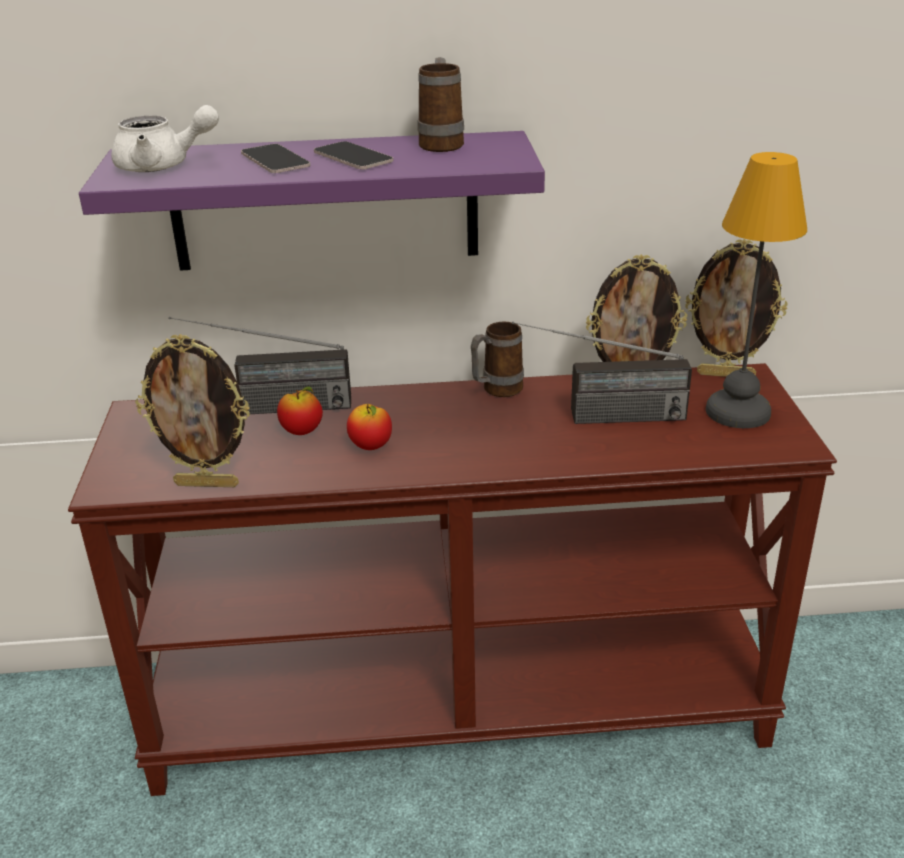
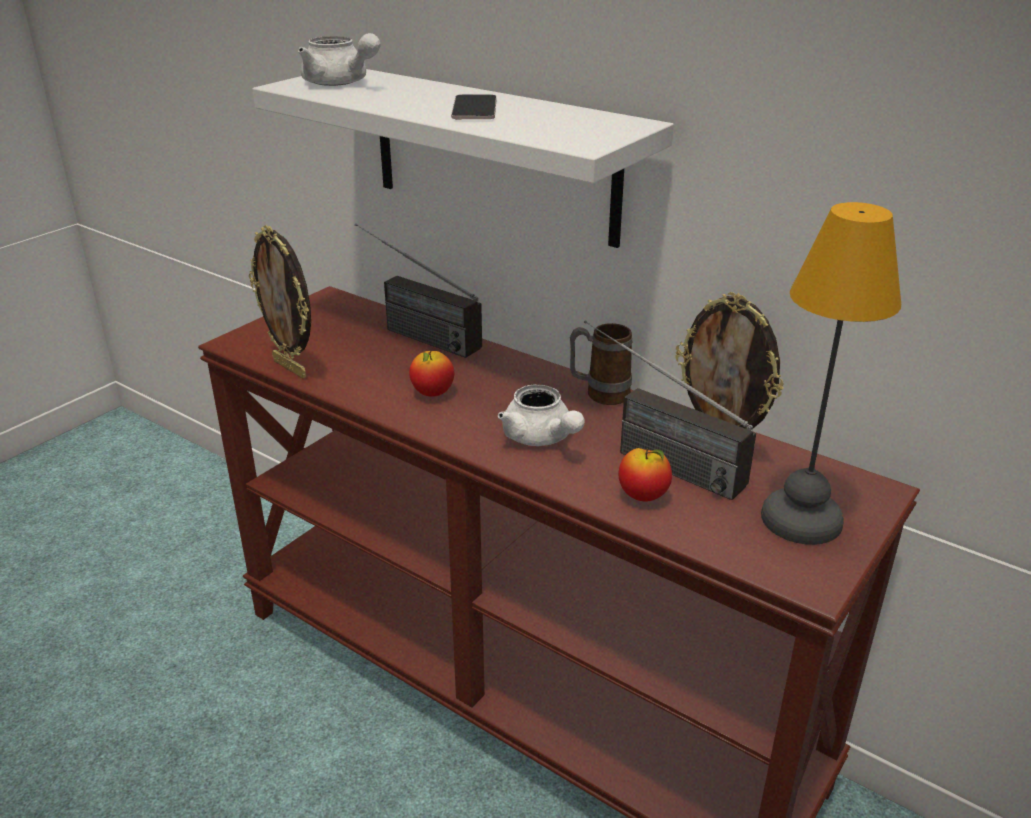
camera: 40 degrees right, 0 degrees up
(275, 160) = (417, 97): phone -> none
(302, 432) = (405, 360): apple -> apple (643, 496)
(325, 202) = (493, 154): purple shelf -> white shelf
(442, 143) = (571, 115): mug -> none
(507, 440) = (541, 438): none -> white teapot
(726, 374) = (850, 479): picture frame -> none

